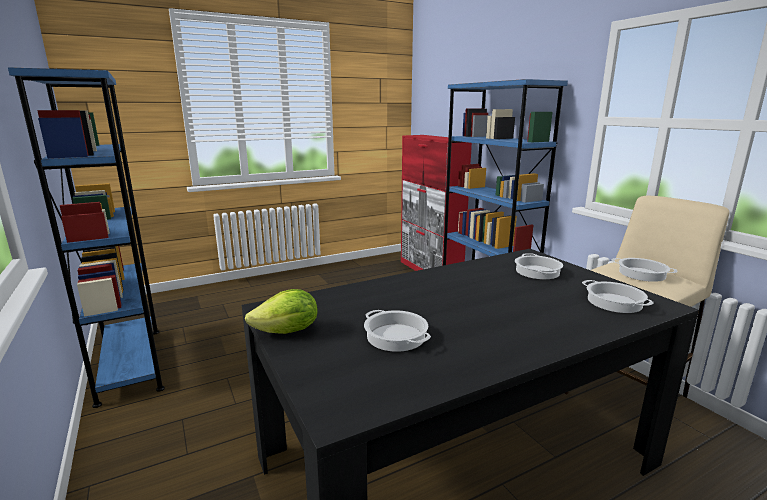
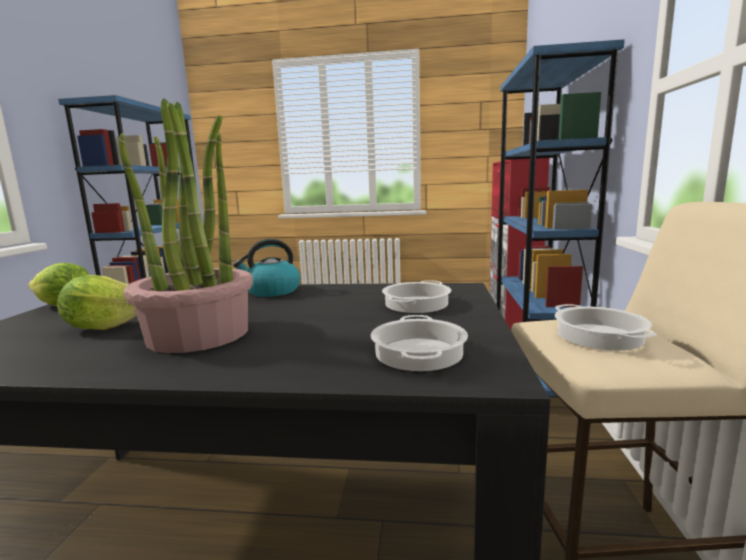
camera: 35 degrees right, 5 degrees down
(395, 336) = (105, 326): cooking pot -> lettuce
(422, 280) = (272, 291): none -> kettle
(481, 323) = (199, 334): none -> potted plant

